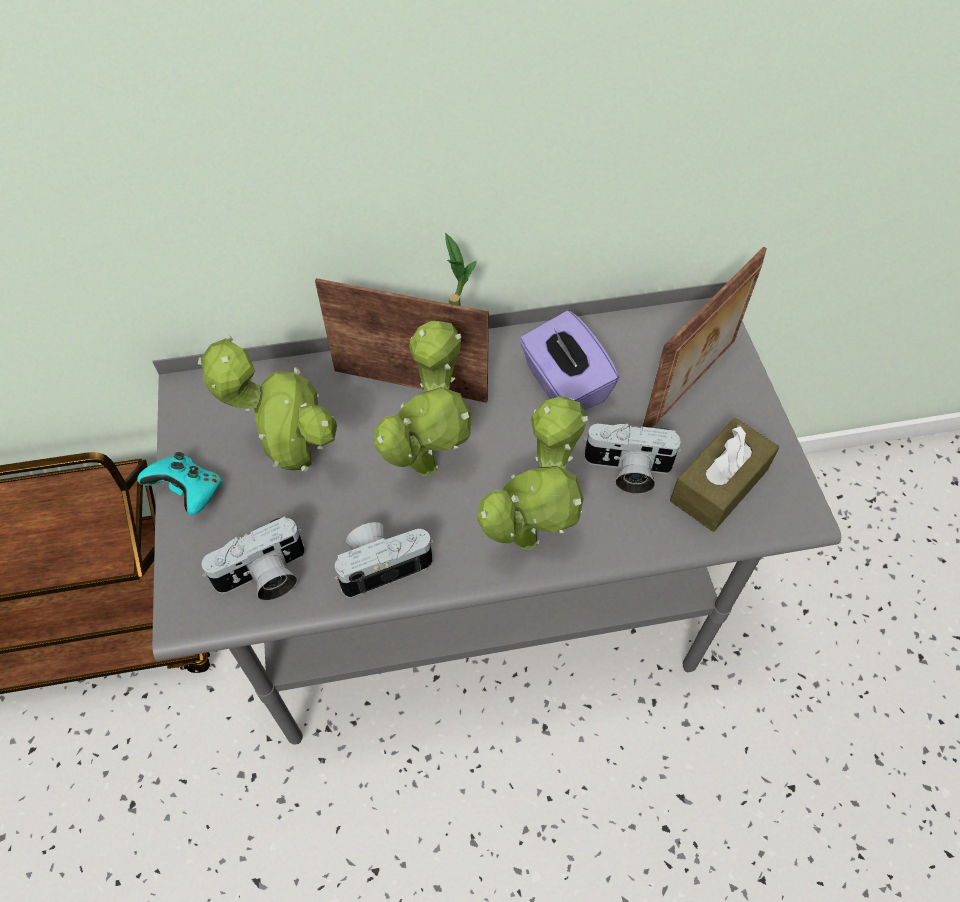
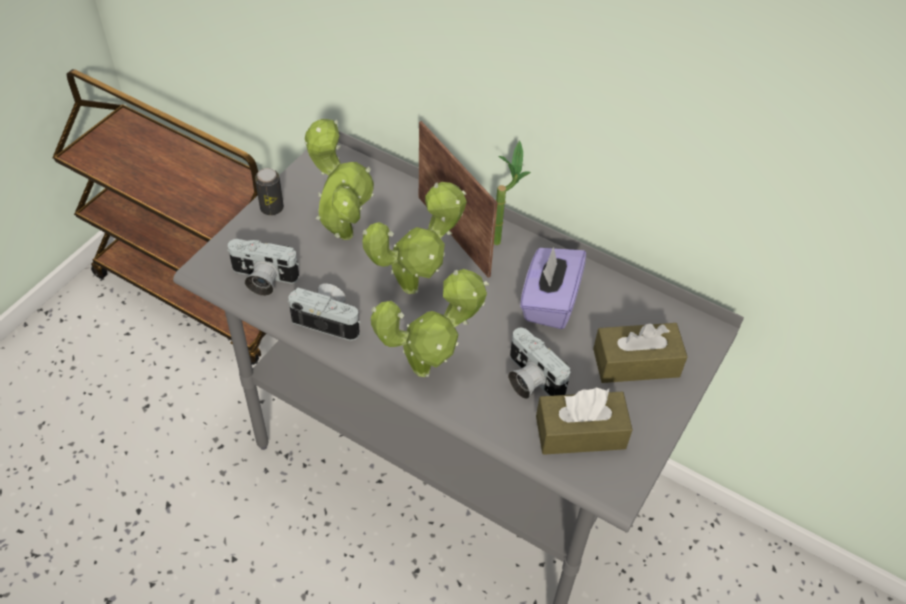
camera: 40 degrees right, 5 degrees down
(189, 492) = (272, 208): turquoise game controller -> can
(691, 385) = (636, 363): picture frame -> brown tissue box

